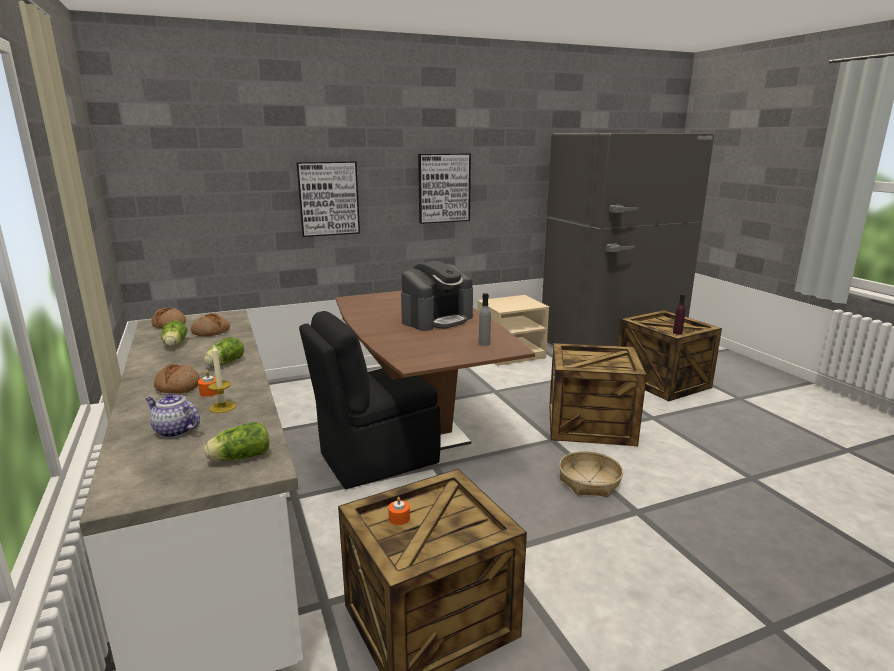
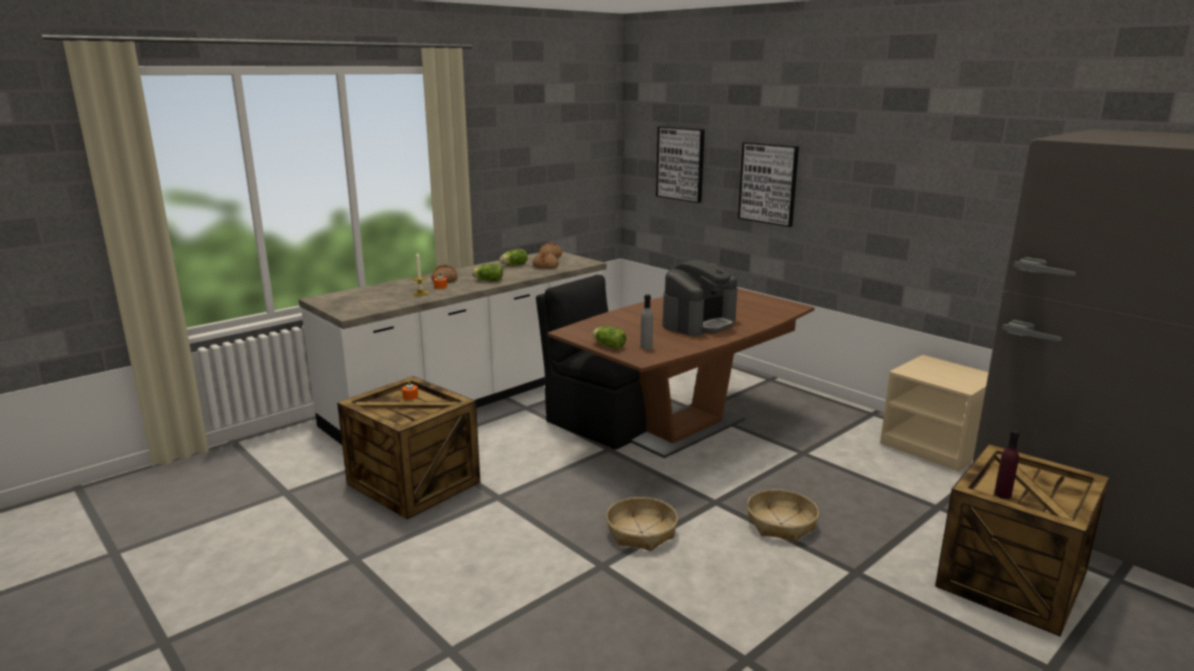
camera: 70 degrees right, 0 degrees up
(174, 431) = (387, 292): teapot -> none
(238, 458) = (359, 307): lettuce -> lettuce (608, 345)
(437, 319) = (699, 323): coffee machine -> coffee machine turned 75 degrees counterclockwise
(444, 188) = (897, 191): picture -> picture (680, 164)
(590, 424) = (781, 524): crate -> basket

